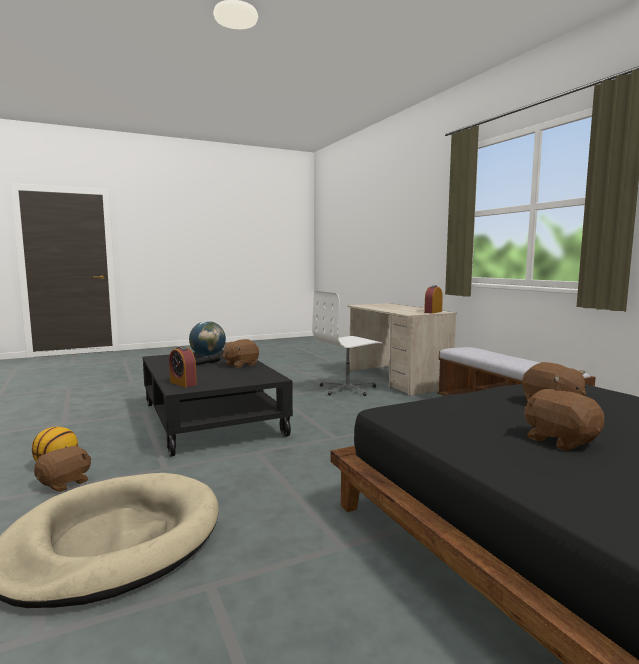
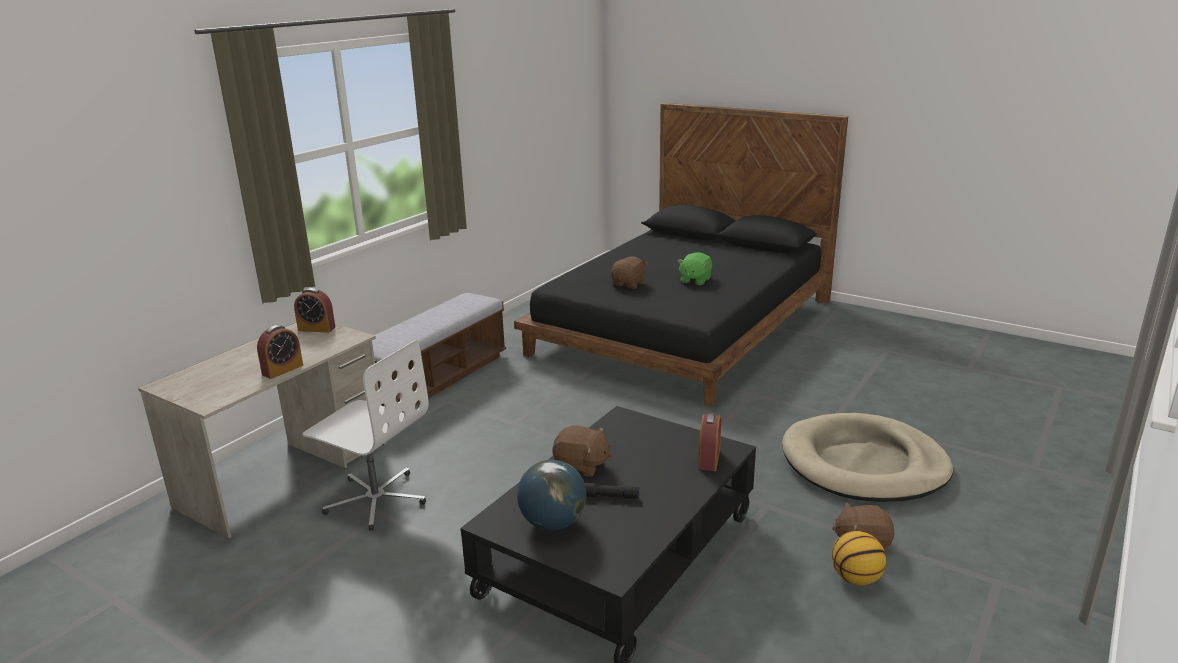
camera: 120 degrees left, 15 degrees up
(380, 309) = (282, 370): none -> alarm clock
(560, 441) = (694, 280): brown plush toy -> green plush toy

